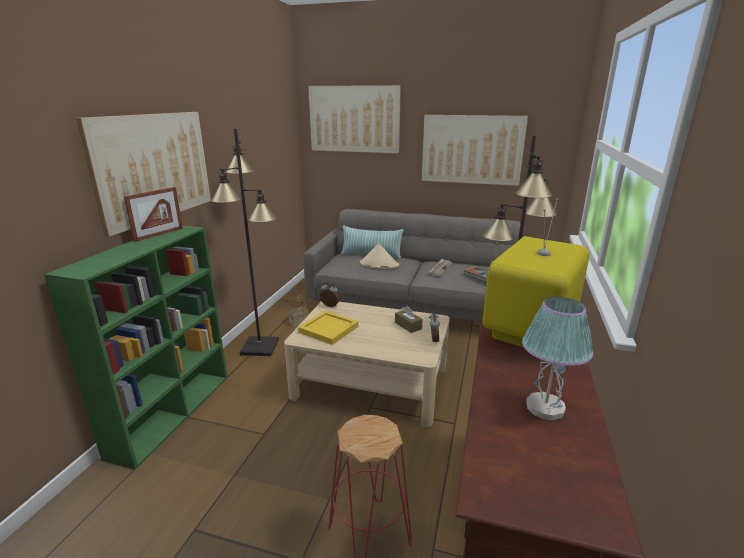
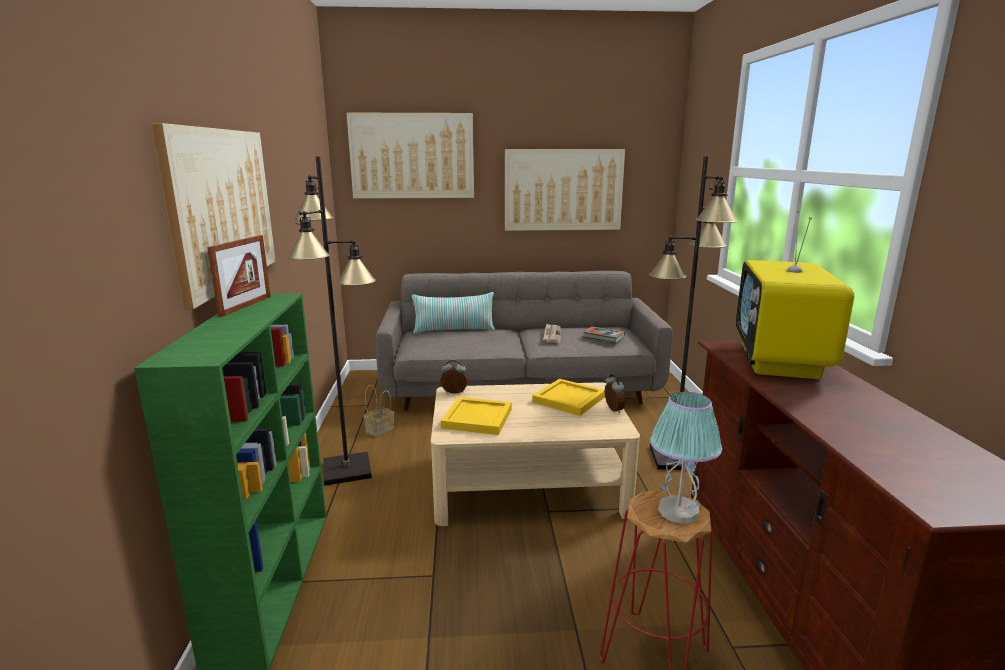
camera: 20 degrees left, 5 degrees down
(379, 264) = (474, 338): beige hat -> none
(408, 326) = (570, 399): brown tissue box -> yellow tray
(544, 407) = (881, 424): table lamp -> table lamp (677, 511)

